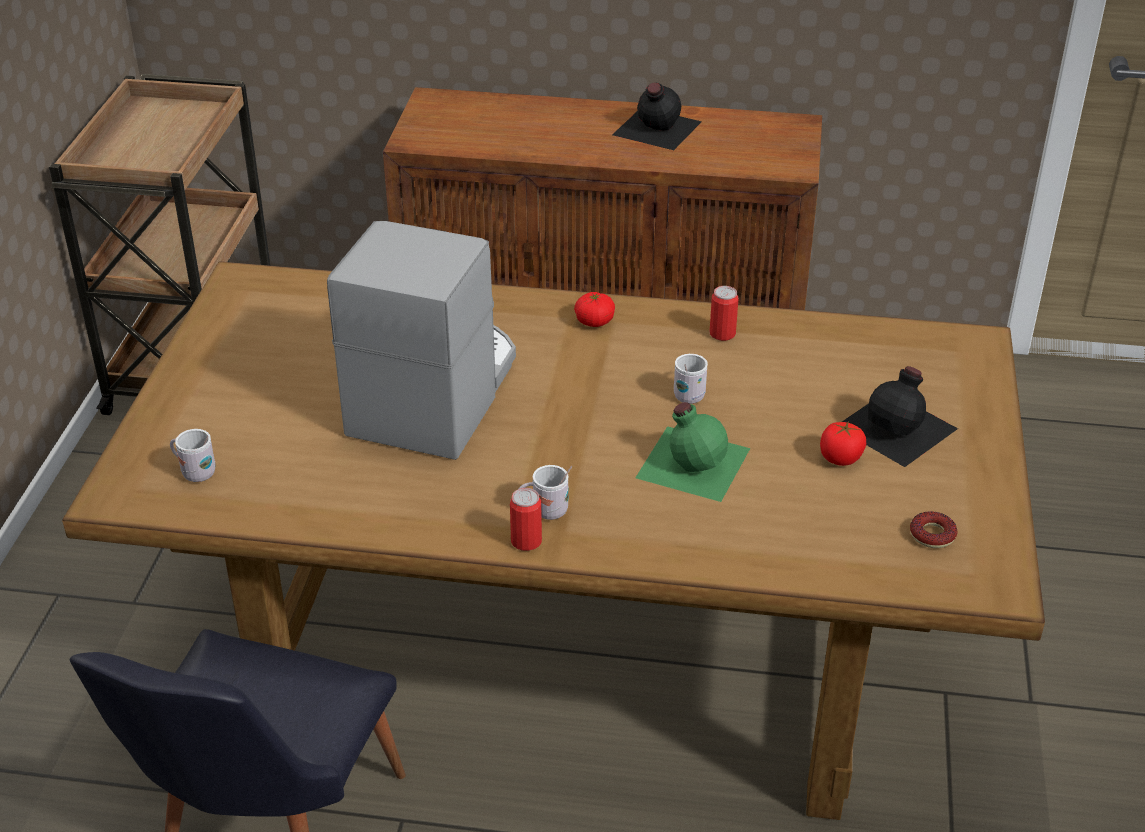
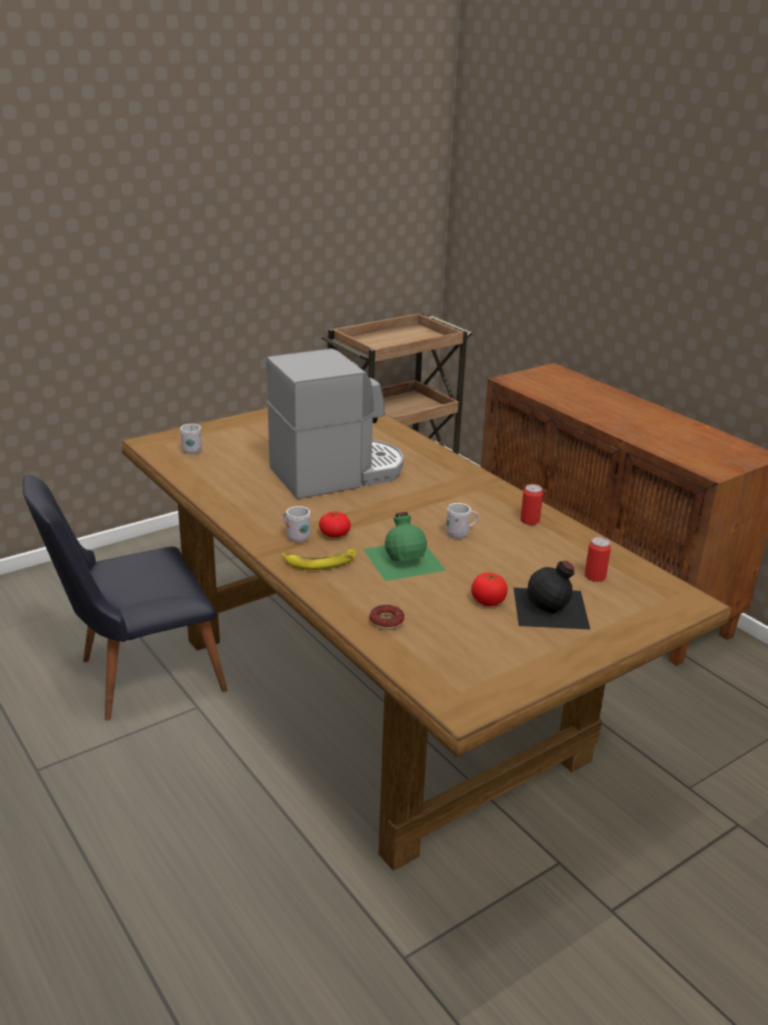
camera: 45 degrees right, 10 degrees down
(526, 541) = (265, 542): can -> can (595, 576)
(594, 321) = (469, 484): tomato -> tomato (334, 534)
(626, 524) = (321, 562): none -> banana
(655, 128) = (658, 423): black bottle -> none
(932, 535) = (471, 661): donut -> donut (386, 621)

